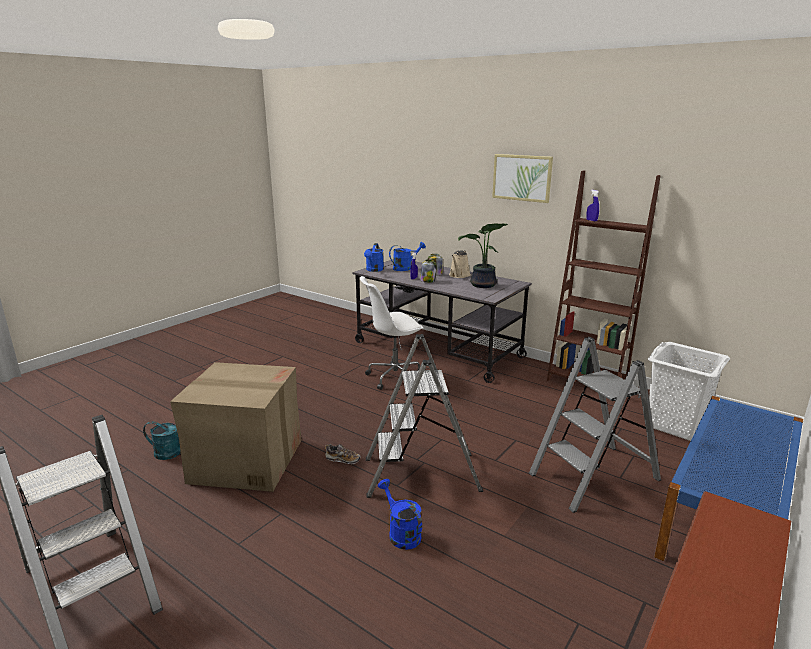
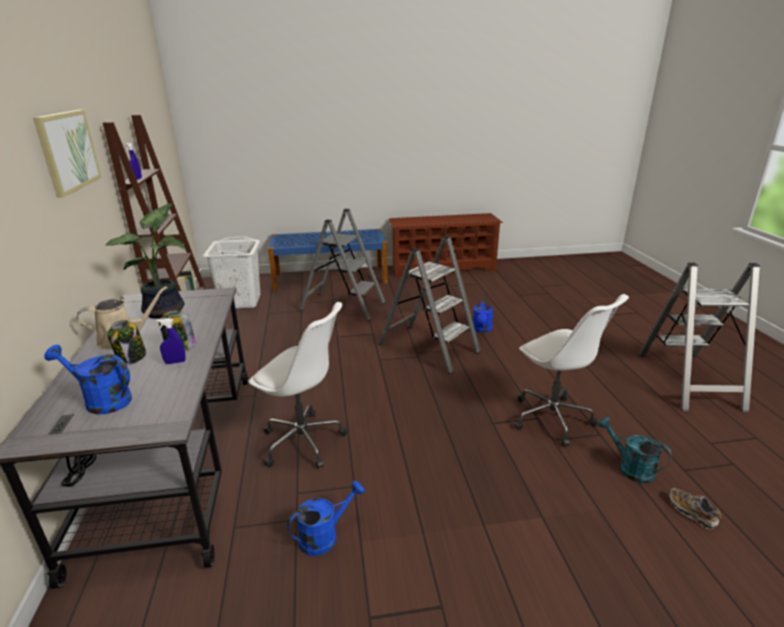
camera: 135 degrees left, 5 degrees up
(245, 460) = (553, 419): cardboard box -> white office chair
(343, 459) = (470, 381): shoe -> shoe (691, 512)
(374, 270) = (148, 423): blue watering can -> blue watering can (325, 535)

